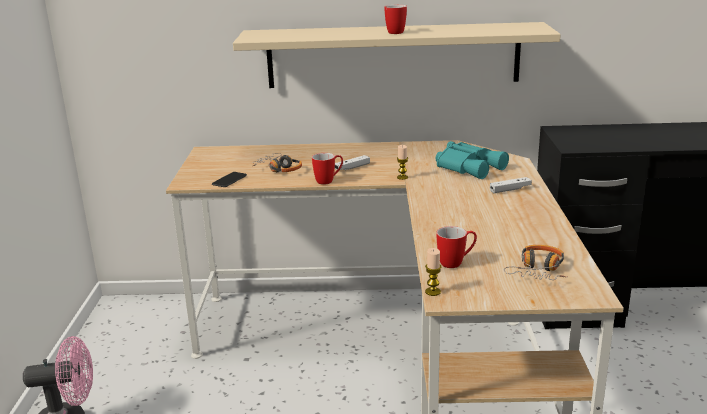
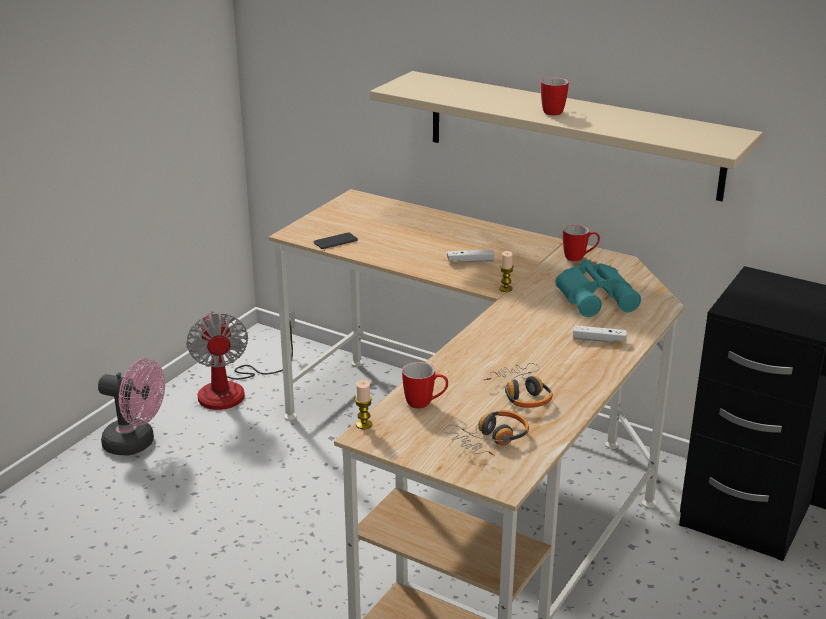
camera: 30 degrees right, 5 degrees up
(127, 350) = (234, 389): none -> fan
(279, 169) = (396, 241): headphones -> headphones (521, 393)
(328, 181) = (426, 270): mug -> mug (579, 258)

